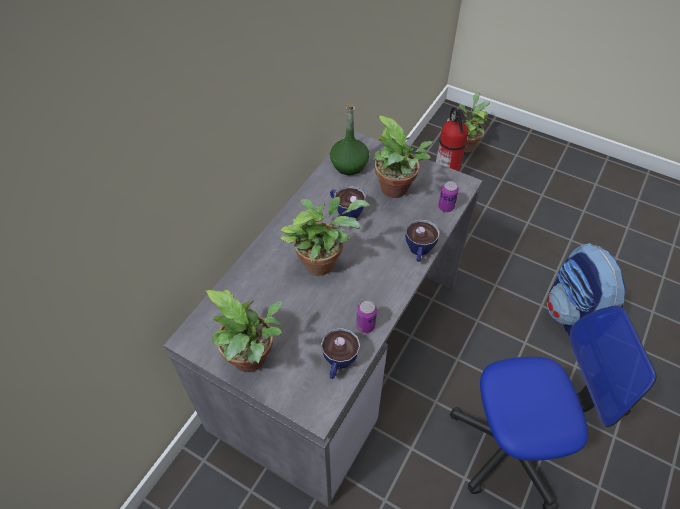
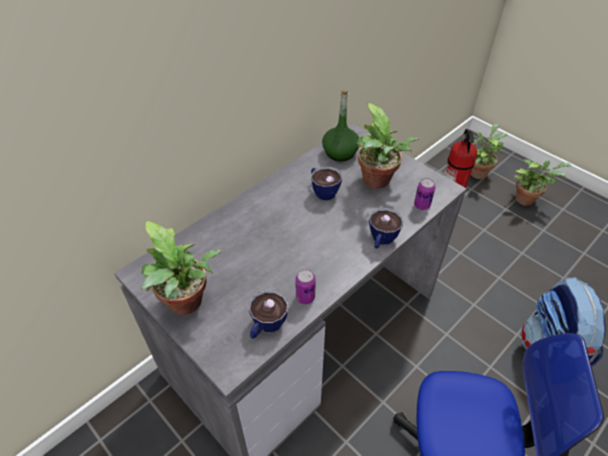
camera: 15 degrees right, 5 degrees down
(323, 261) = (285, 230): potted plant -> potted plant (526, 198)

